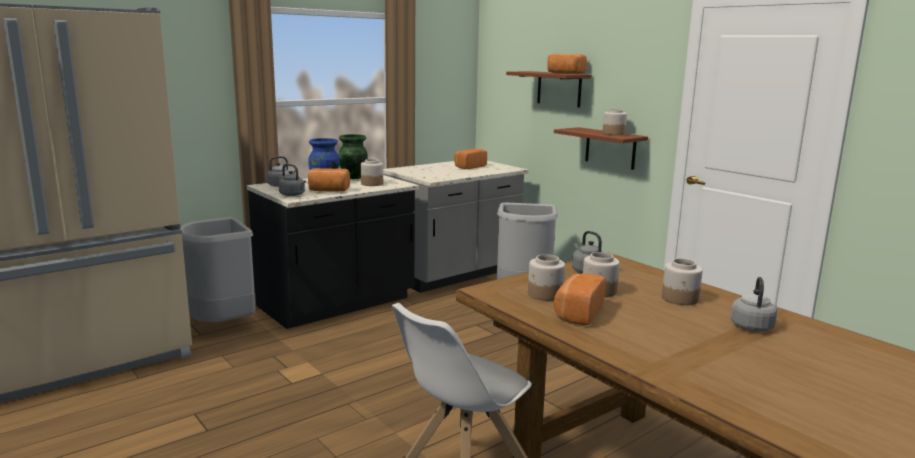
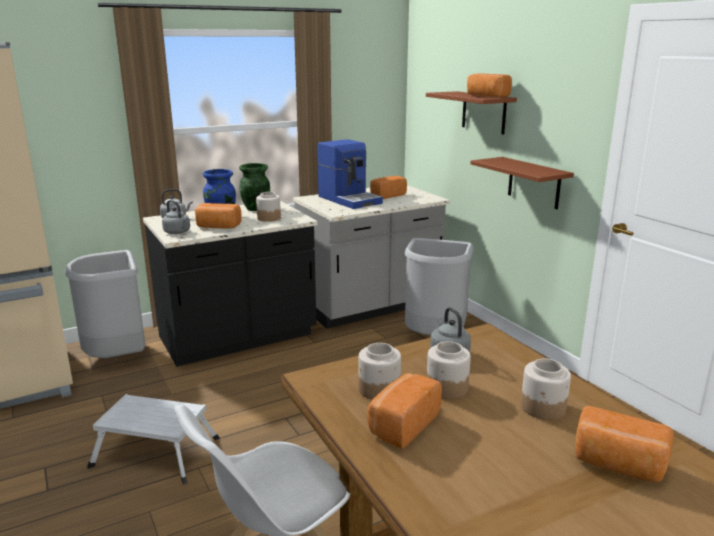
camera: 10 degrees right, 5 degrees up
(299, 394) = (155, 452): none -> white step ladder
(437, 170) = (350, 199): none -> coffee machine
(613, 134) = (534, 168): jar -> none
(751, 326) = (618, 465): grey kettle -> bread

